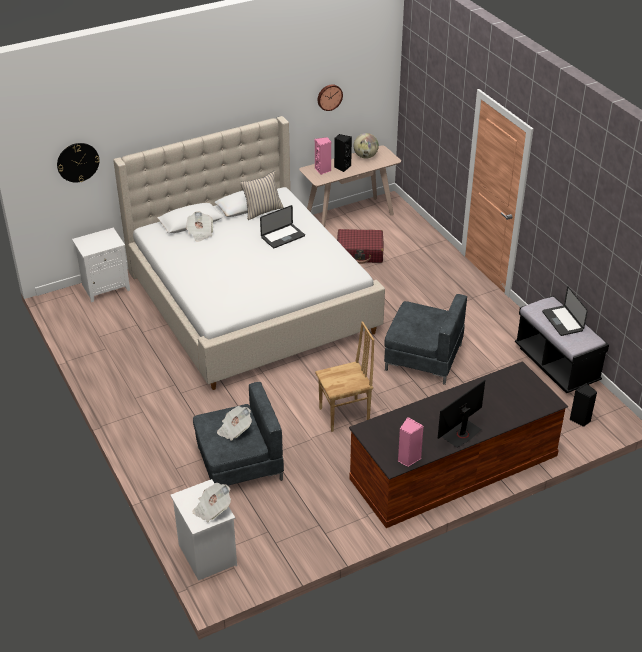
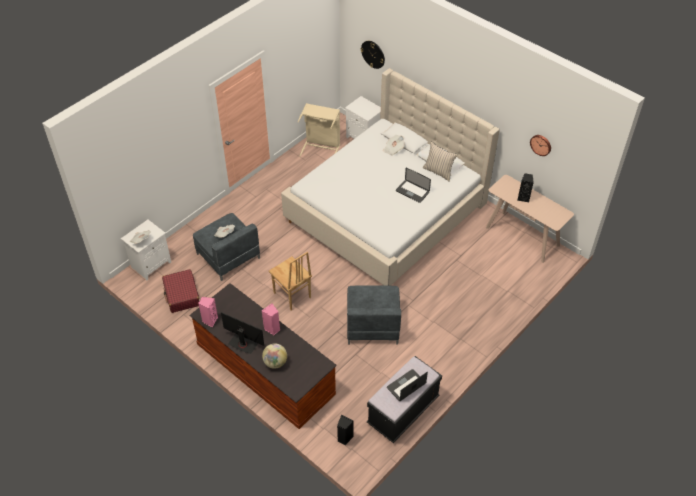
camera: 70 degrees right, 10 degrees up
(93, 328) = (321, 147): none -> beige laundry basket
(323, 170) = (512, 188): pink speaker -> pink speaker (272, 329)
(360, 252) = (479, 255): red suitcase -> red suitcase (182, 295)
(365, 156) = (548, 207): globe -> globe (275, 362)

